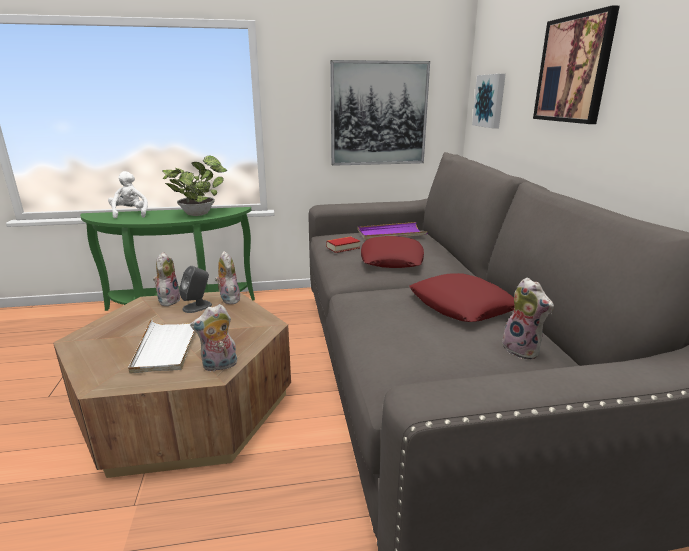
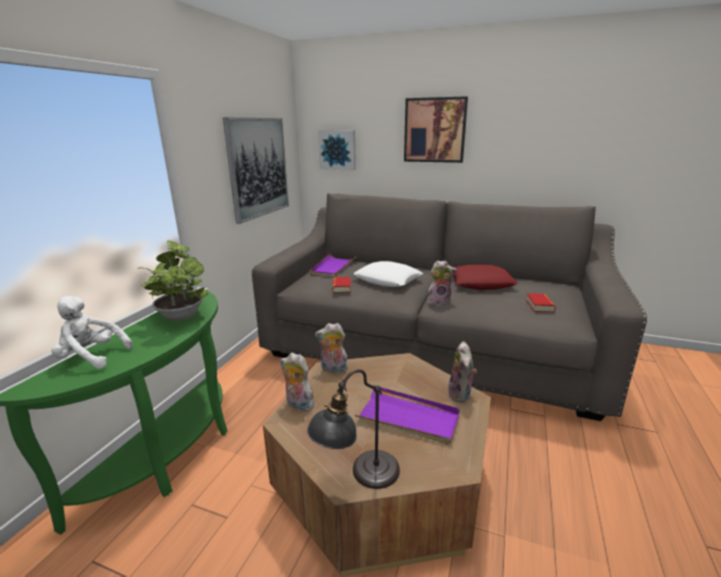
camera: 60 degrees left, 0 degrees up
(81, 343) = (358, 478): none -> grey table lamp
(167, 347) = (408, 417): white tray -> purple tray
(197, 306) = (333, 389): grey speaker -> none
(392, 259) = (387, 280): red pillow -> white pillow
(428, 355) = (539, 306): none -> book
(523, 350) = (541, 286): plush toy -> plush toy (439, 302)

